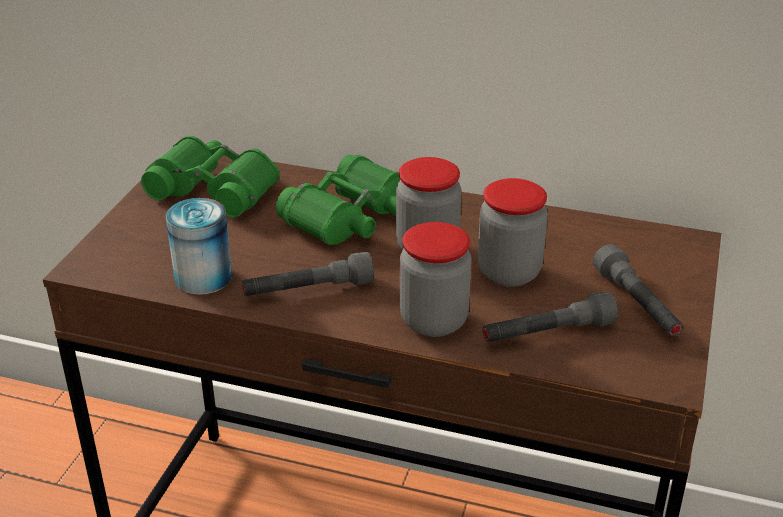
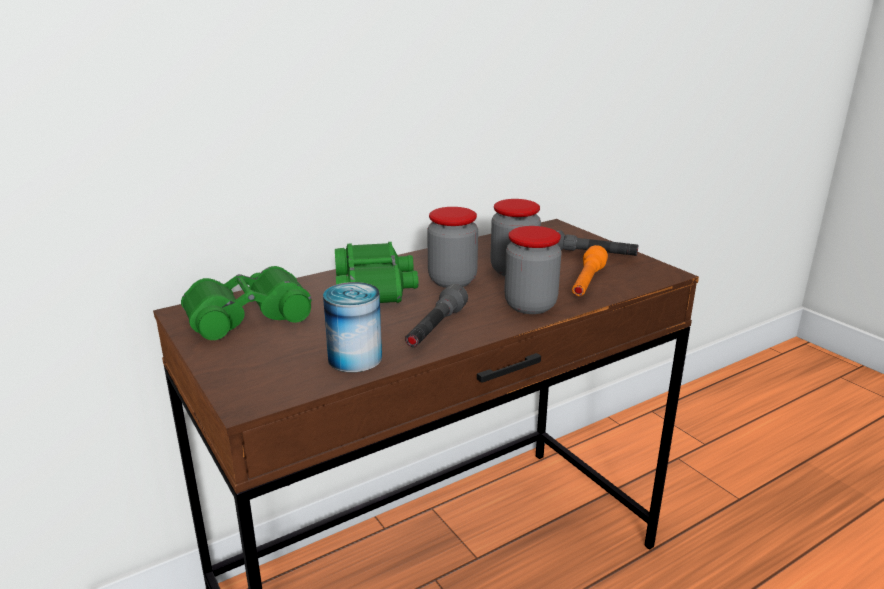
camera: 50 degrees left, 10 degrees down
(547, 333) = (587, 283): grey flashlight -> orange flashlight

